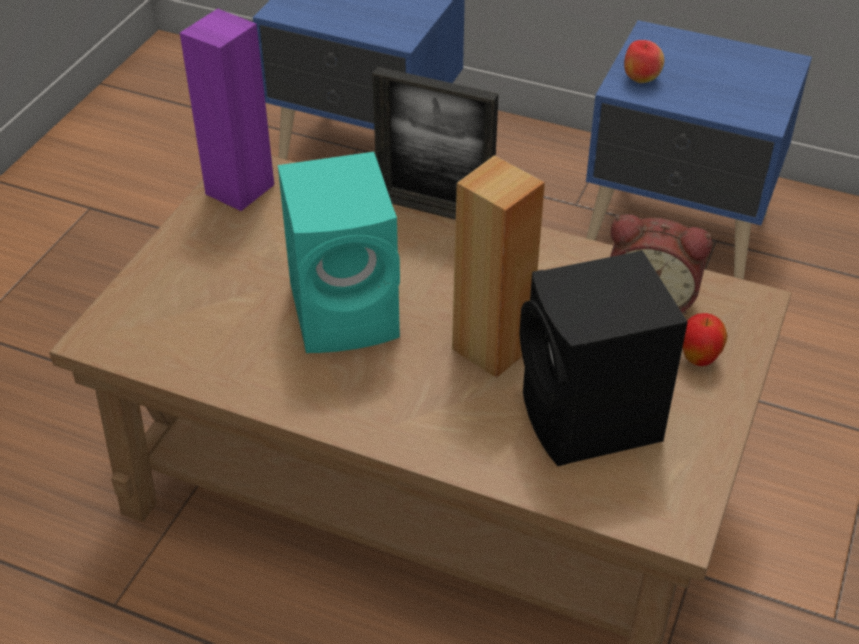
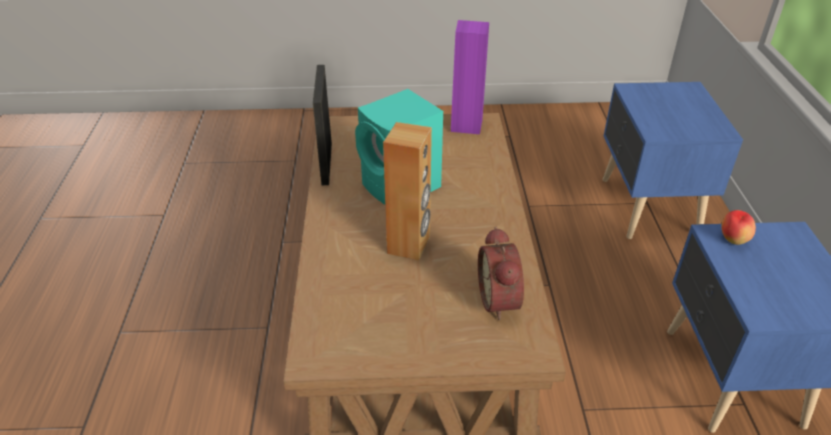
camera: 65 degrees right, 5 degrees down
(434, 210) = (507, 191): picture frame -> picture frame (326, 163)
(591, 421) = (375, 300): black speaker -> none
(698, 359) = (460, 336): apple -> none

